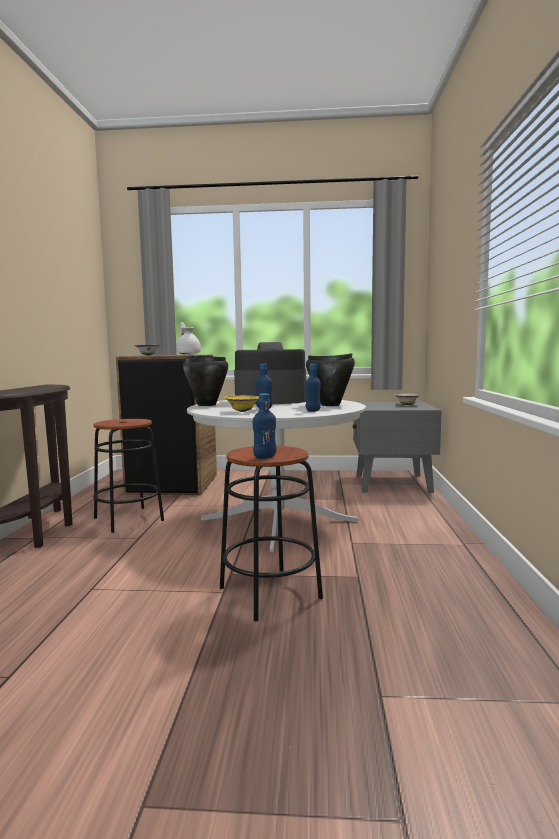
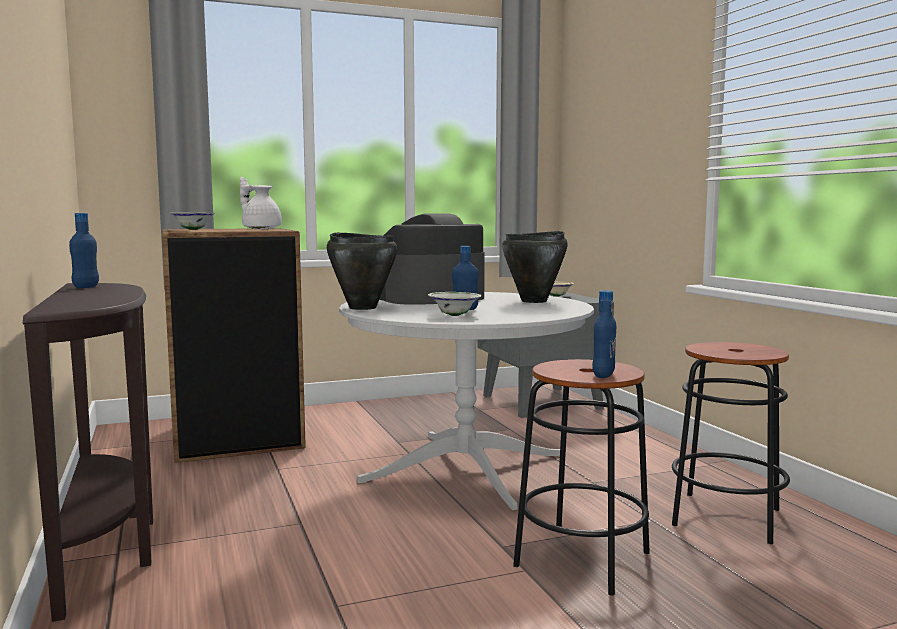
camera: 25 degrees left, 0 degrees up
(128, 519) = (241, 498): black stool -> black stool (726, 517)
(242, 411) = (454, 315): yellow bowl -> white bowl
(313, 411) = (544, 310): blue bottle -> blue bottle (86, 287)

